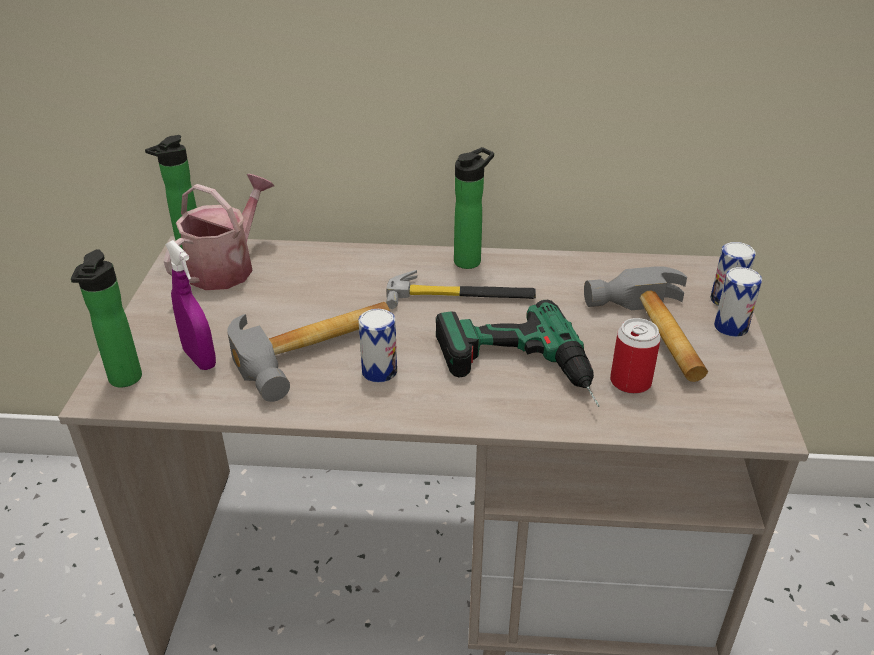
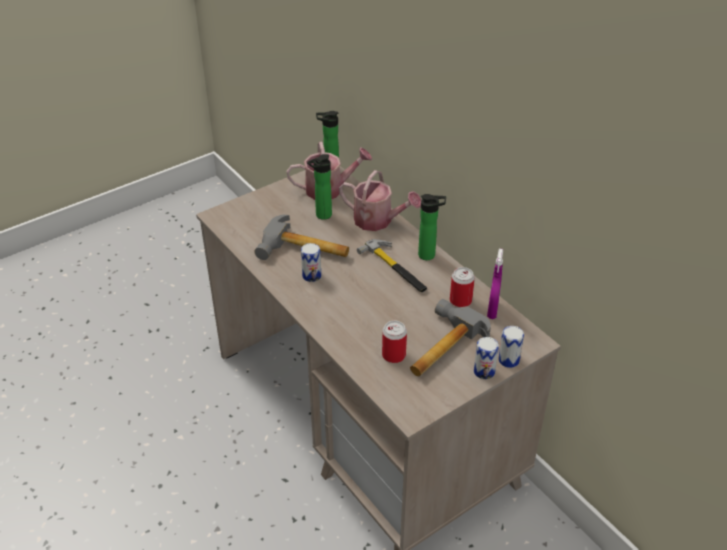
camera: 50 degrees right, 5 degrees up
(123, 381) = (229, 215): bottle -> bottle (321, 216)
(200, 359) = (263, 224): purple spray bottle -> purple spray bottle (492, 310)
(350, 263) = (378, 221): none -> watering can
(519, 373) = (359, 317): power drill -> none
(582, 280) = (460, 300): none -> can

